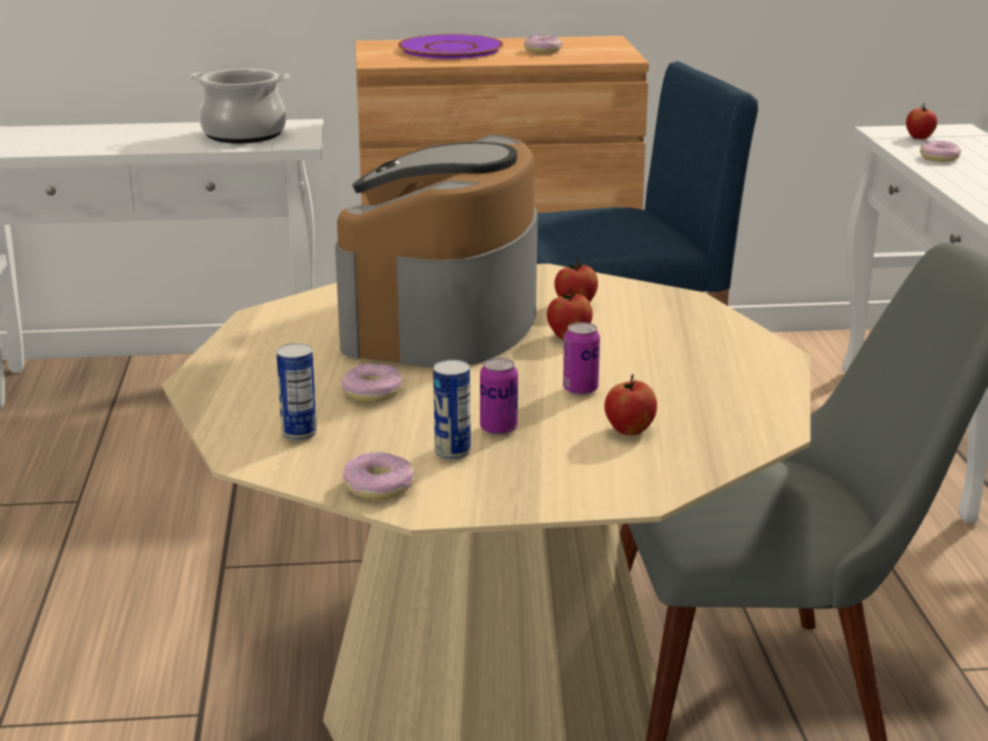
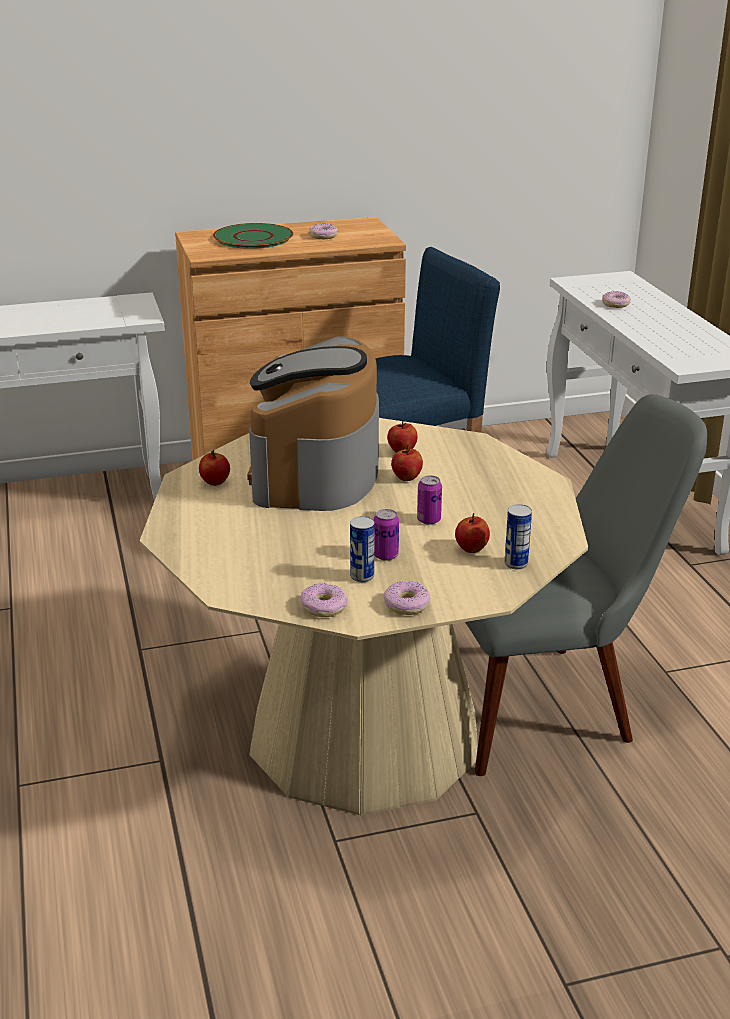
camera: 10 degrees left, 5 degrees up
(244, 135) = (98, 312): cooking pot -> none
(299, 434) = (253, 571): can -> can (516, 564)
(372, 392) = (289, 534): donut -> donut (406, 604)
(451, 49) = (253, 237): purple plate -> green plate
(919, 137) = (597, 286): apple -> apple (215, 482)

